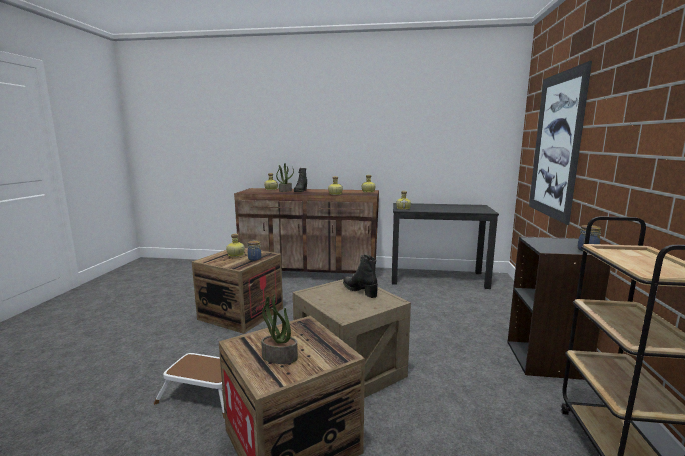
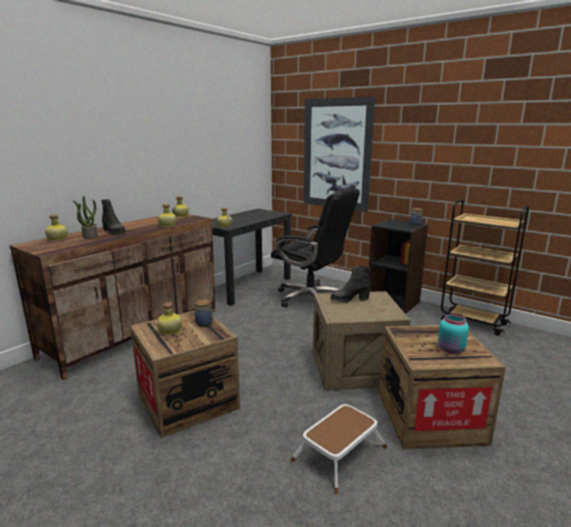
camera: 60 degrees left, 5 degrees up
(279, 357) = (451, 350): potted plant -> turquoise jar
(463, 310) = (311, 299): none -> black office chair

